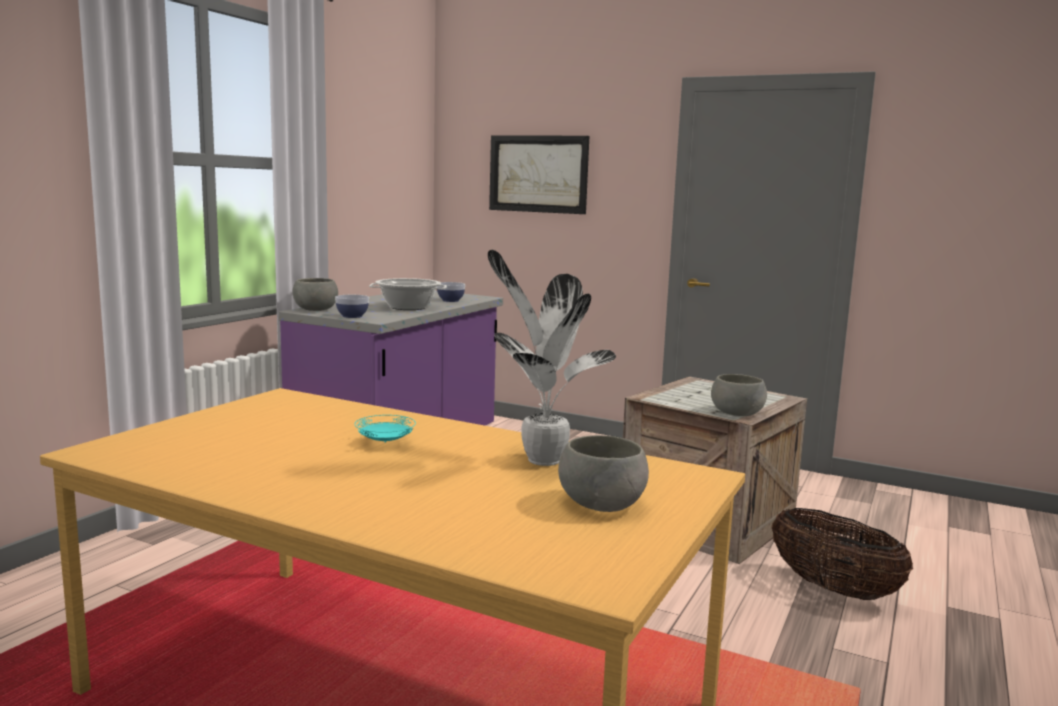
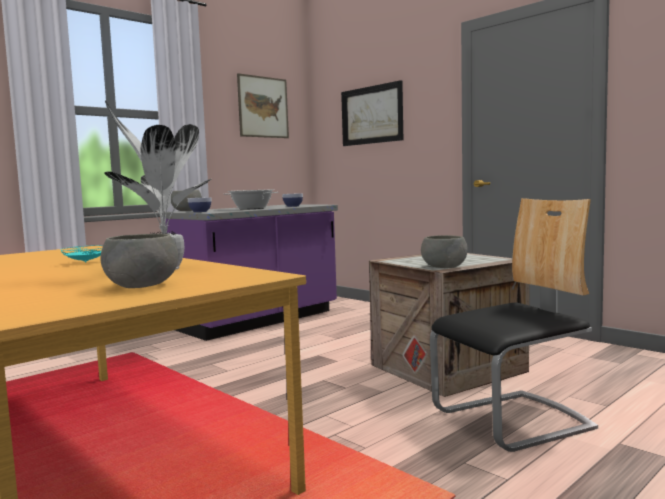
camera: 20 degrees right, 5 degrees down
(384, 148) = (263, 107): none -> picture
(833, 589) = (513, 420): basket -> chair

